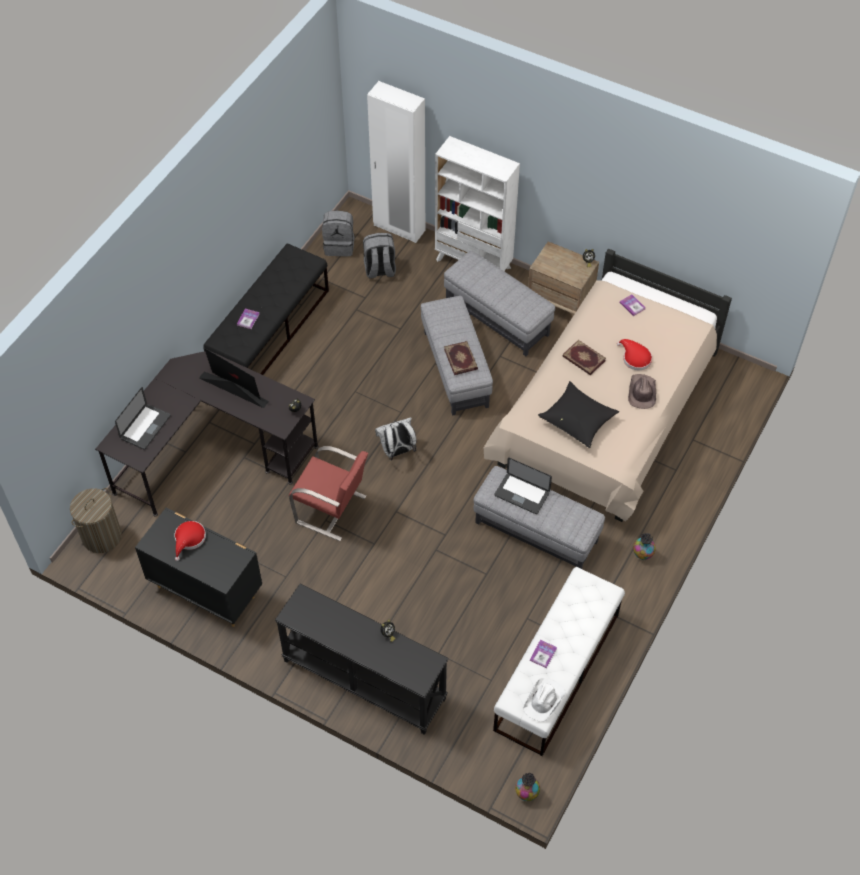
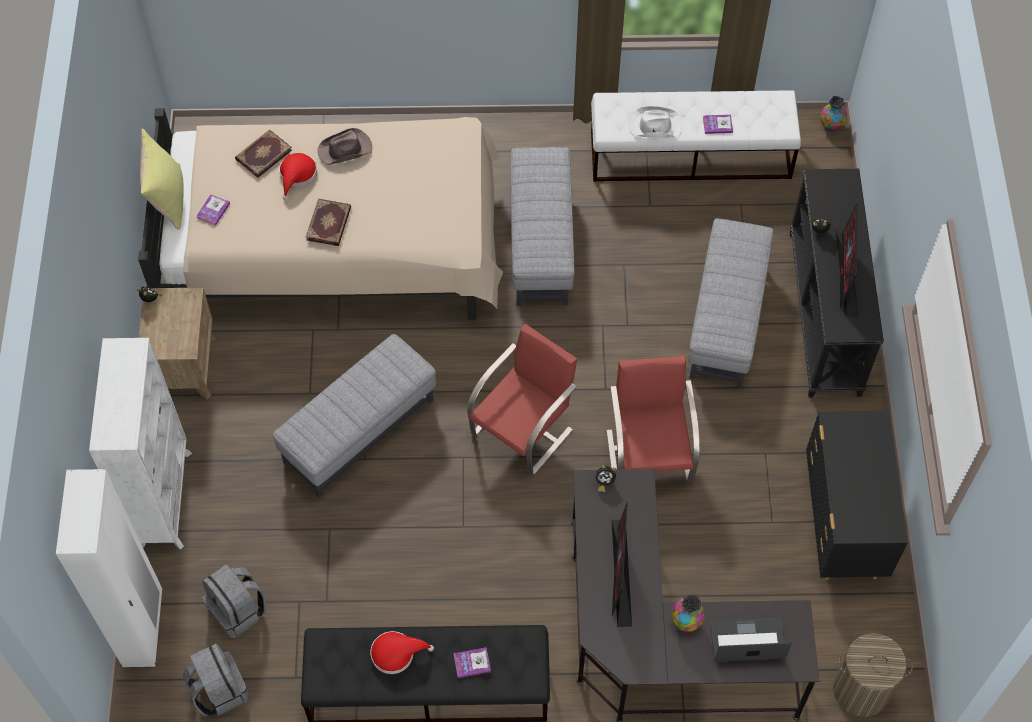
camera: 120 degrees left, 5 degrees up
(189, 539) = (855, 490): red hat -> red hat (396, 653)
(341, 629) = (846, 274): none -> monitor
(397, 451) = (523, 430): white backpack -> red chair
(461, 359) = (383, 377): book -> book (263, 154)
(497, 318) = (247, 426): grey ottoman -> grey ottoman (726, 319)
(521, 494) = (540, 227): laptop -> none
(544, 700) = (764, 103): white hat -> white hat (654, 125)
(578, 421) = (426, 191): black pillow -> none
(642, 555) = (504, 140): vase -> vase (686, 622)
(658, 289) = (167, 198): none -> yellow pillow

